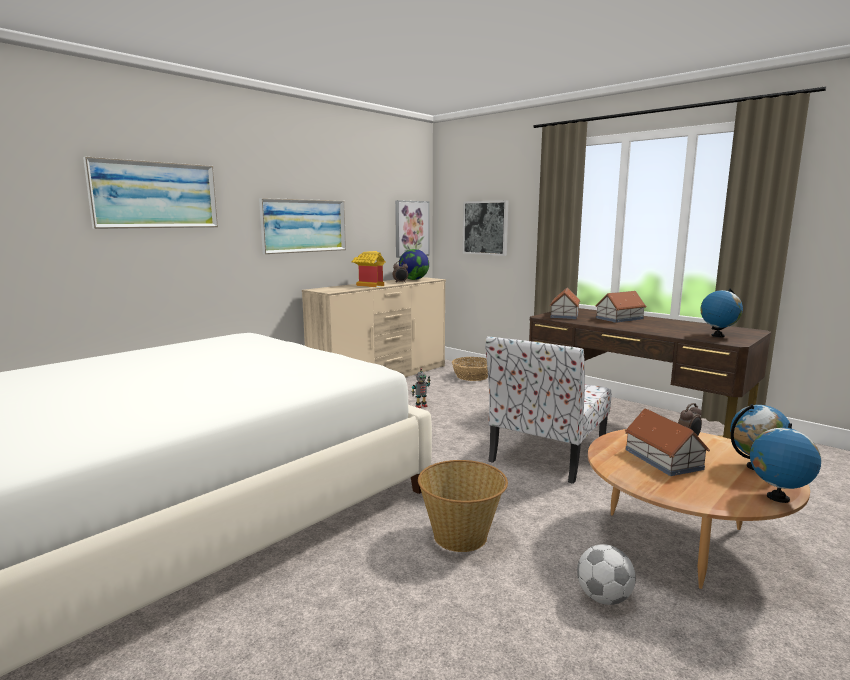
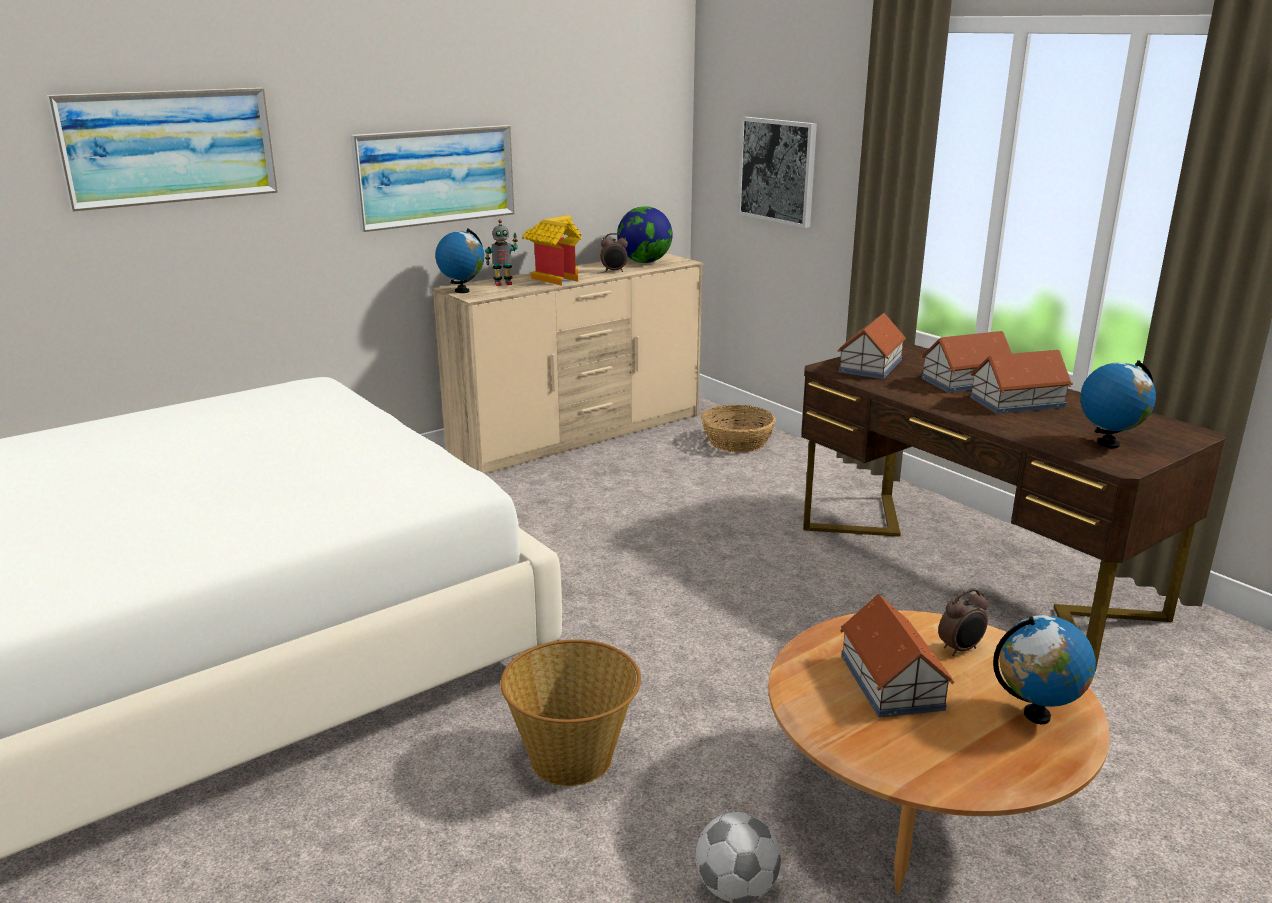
camera: 10 degrees right, 10 degrees up
(411, 229) = (648, 164): picture -> none
(421, 406) = (620, 501): toy robot -> toy robot (503, 283)
(546, 454) = (784, 620): chair -> none
(653, 324) = (1015, 402): none -> toy house
(777, 498) = (1025, 780): globe -> globe (462, 291)

